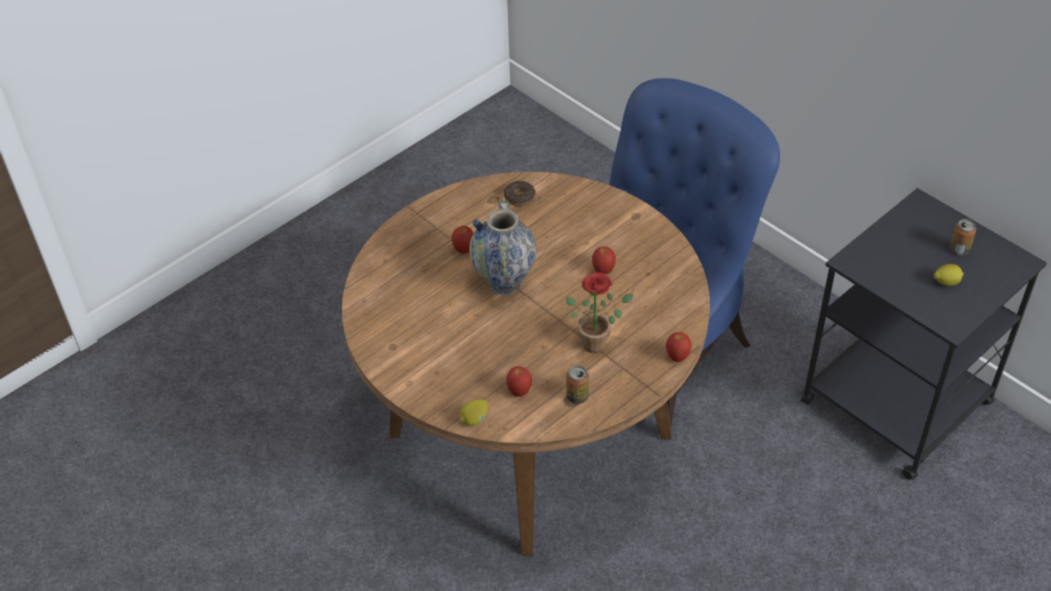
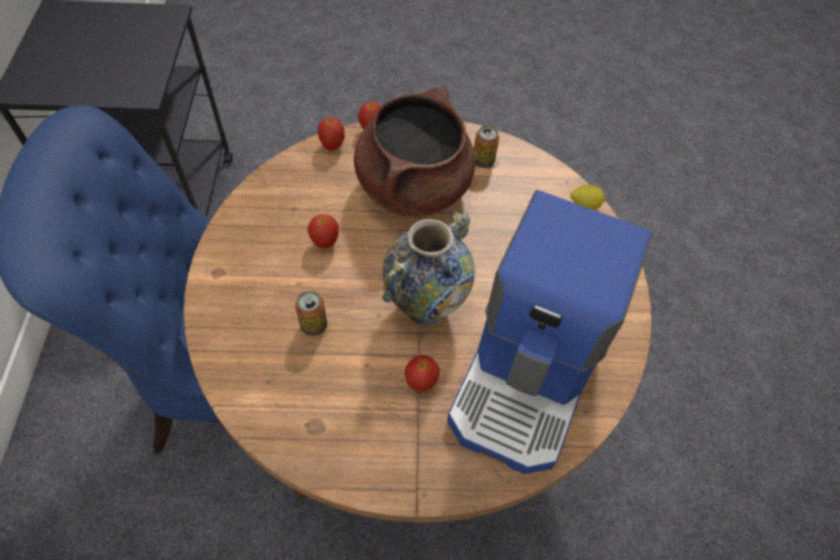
camera: 140 degrees left, 10 degrees up
(410, 294) = (529, 376): none -> coffee machine
(519, 197) = (285, 401): donut -> none
(519, 392) = (524, 198): apple -> apple (332, 146)
(598, 342) = (413, 187): potted plant -> brown cooking pot
(946, 282) = (119, 35): lemon -> none
(959, 249) = (67, 44): can -> can (313, 325)

